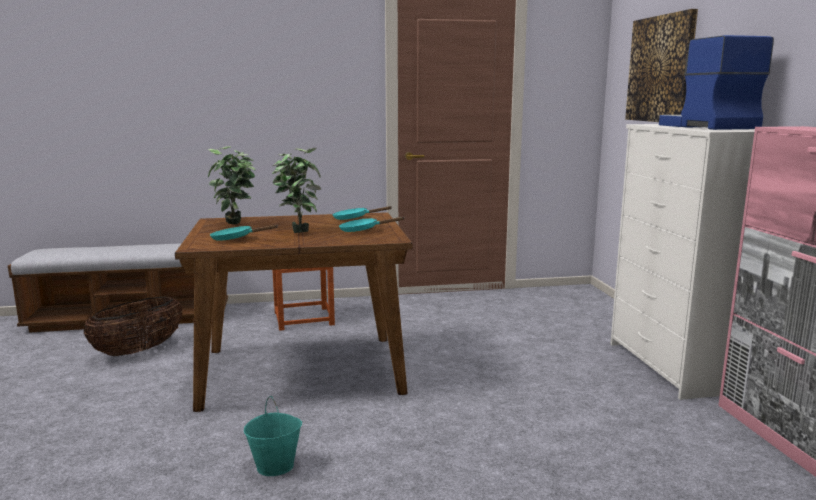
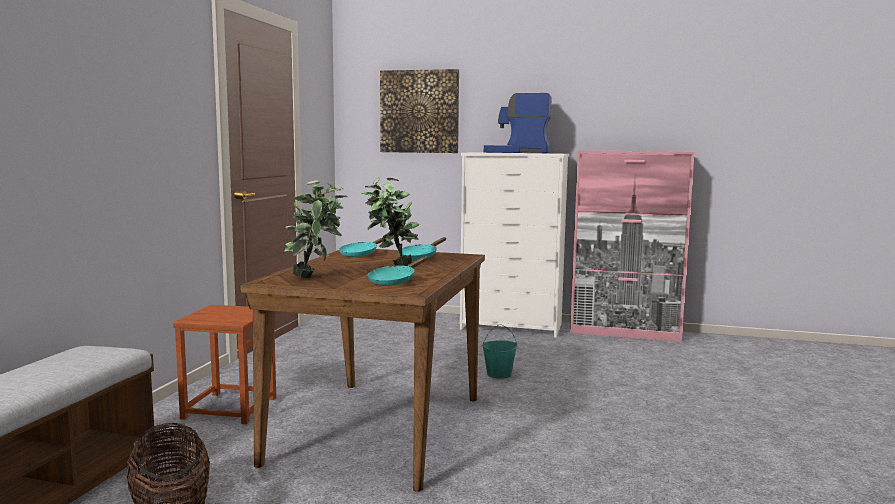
camera: 65 degrees left, 5 degrees down
(276, 466) = (563, 464): turquoise bucket -> turquoise bucket (499, 374)

